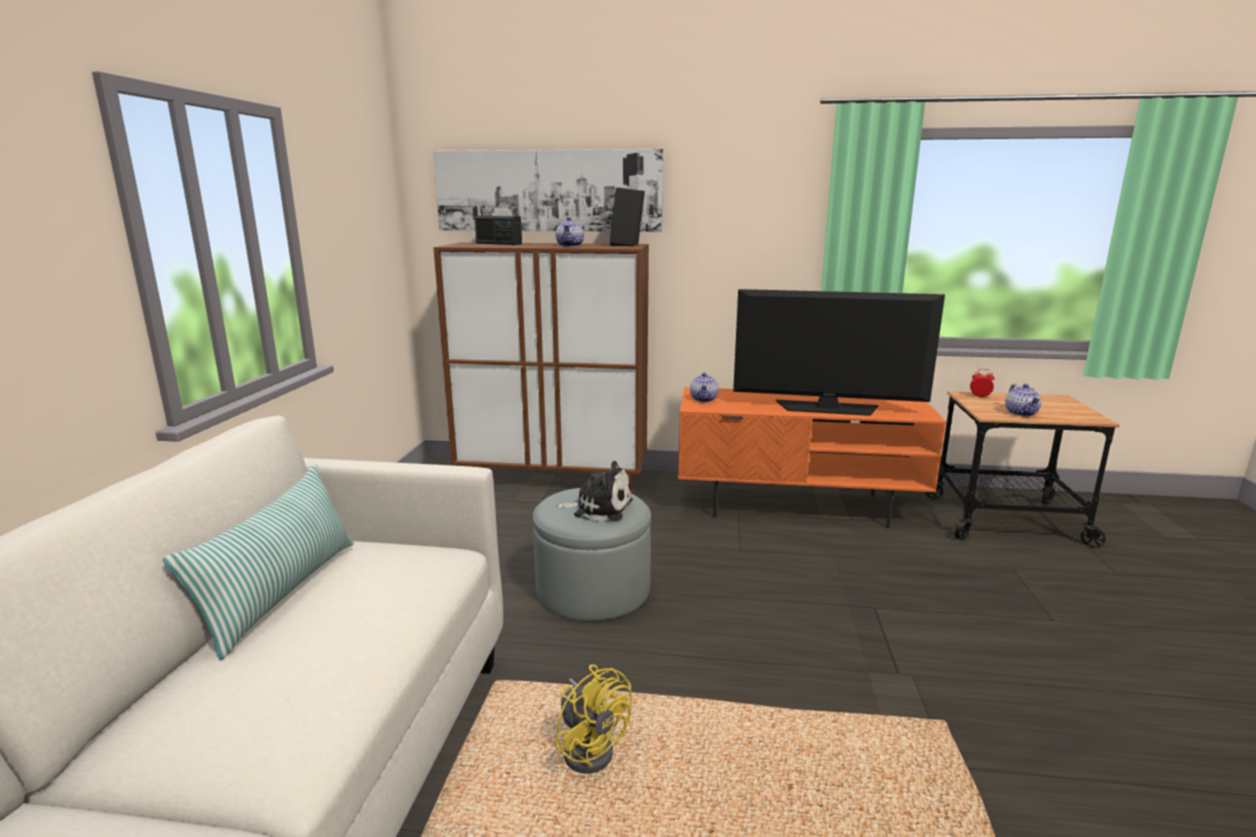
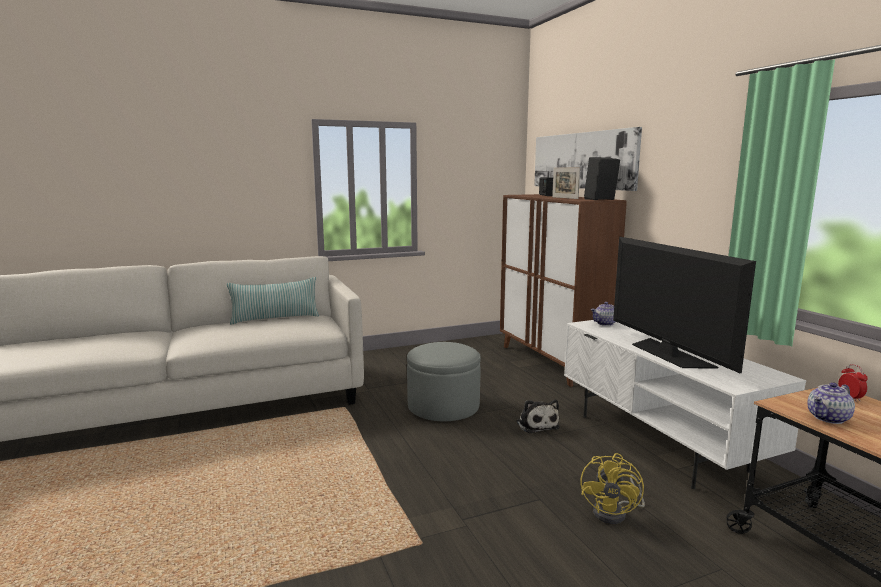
camera: 60 degrees right, 5 degrees down
(570, 246) = (564, 198): teapot -> picture frame
(590, 747) = (316, 440): yellow fan -> yellow fan (615, 513)
(599, 508) = (441, 352): plush toy -> plush toy (536, 424)
(797, 505) = (660, 442): orange tv stand -> white tv stand

